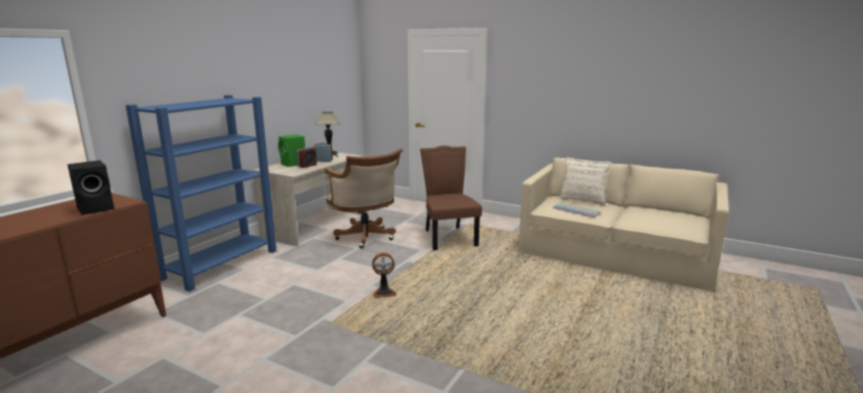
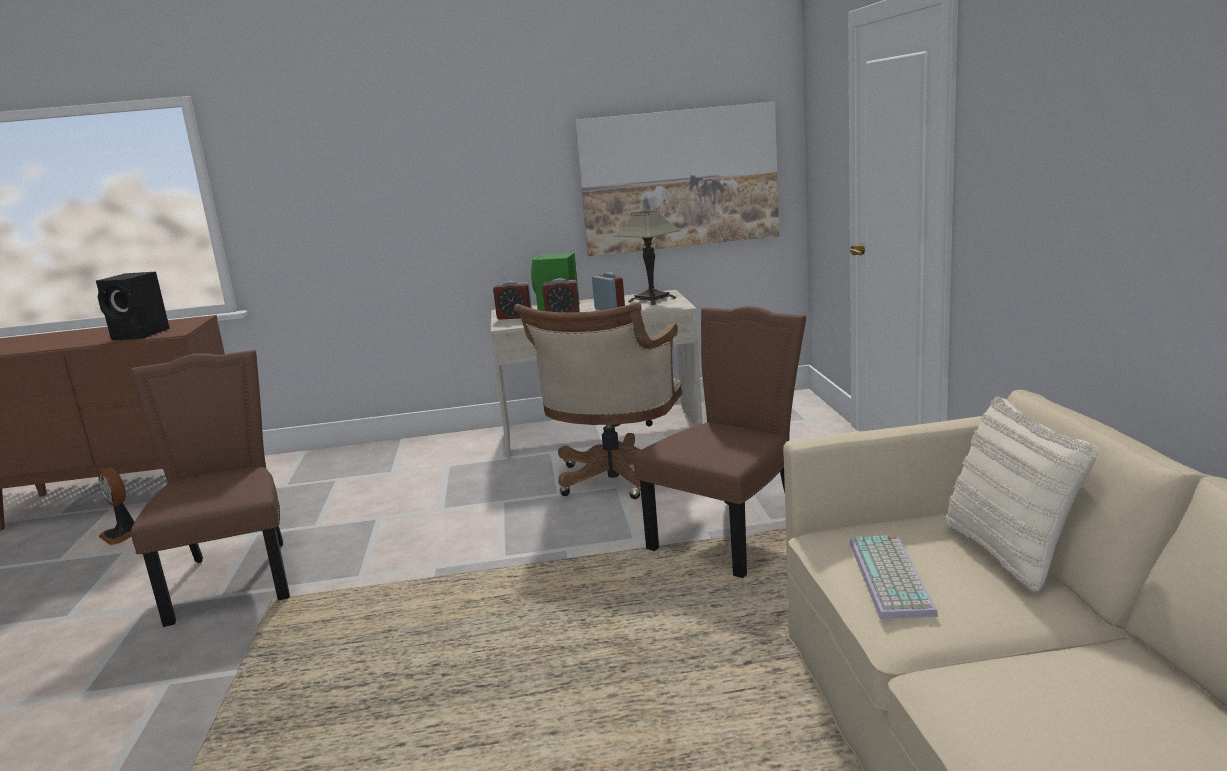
camera: 55 degrees right, 0 degrees up
(220, 264) = (390, 454): blue bookcase -> none
(282, 170) = (514, 317): none -> alarm clock
(288, 330) = (234, 582): none -> brown chair
(323, 96) = (679, 179): none -> picture
(384, 292) = (416, 589): fan -> fan (122, 534)

